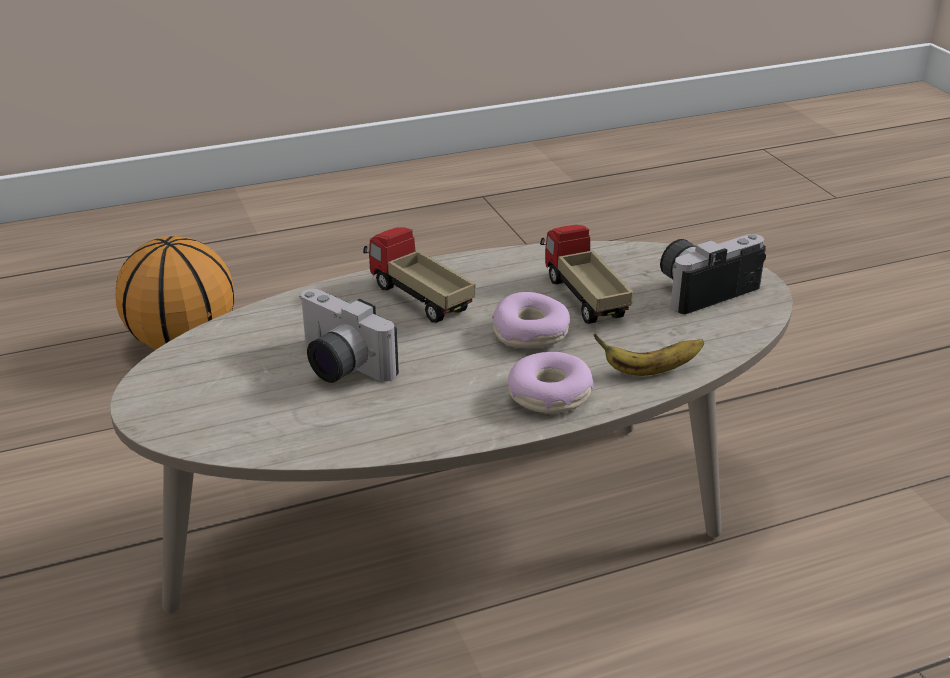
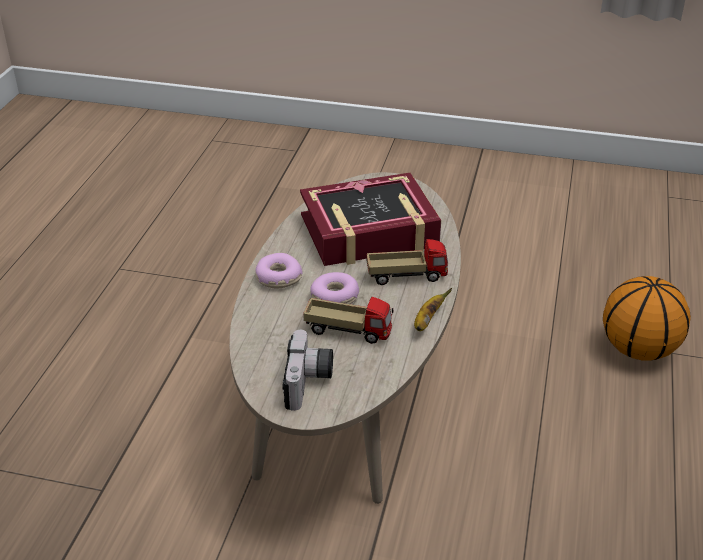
camera: 125 degrees right, 5 degrees up
(337, 366) = (369, 231): camera -> book
(649, 371) = (260, 317): banana -> banana (427, 320)

